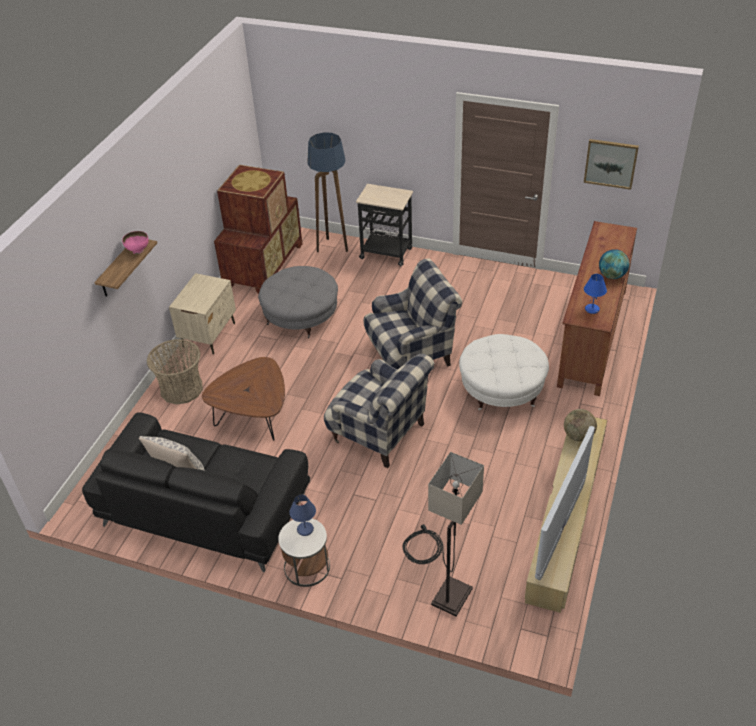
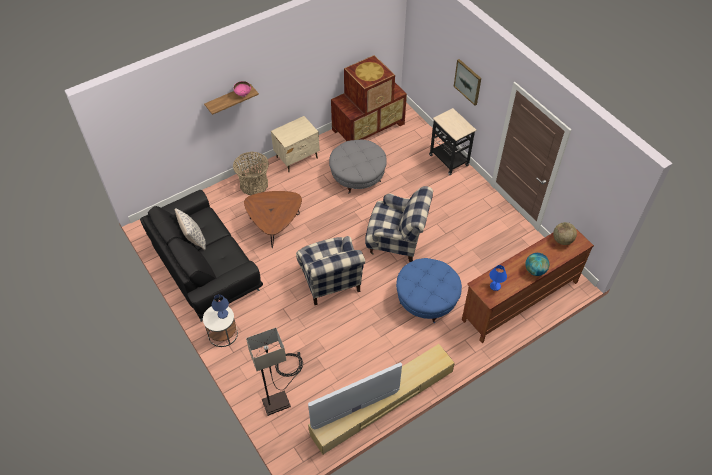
camera: 35 degrees right, 10 degrees up
(333, 248) = (420, 137): floor lamp -> none
(502, 389) = (426, 299): white ottoman -> blue ottoman
(578, 436) = (426, 361): globe -> globe (562, 240)
(610, 163) = (593, 190): picture -> picture (468, 82)

